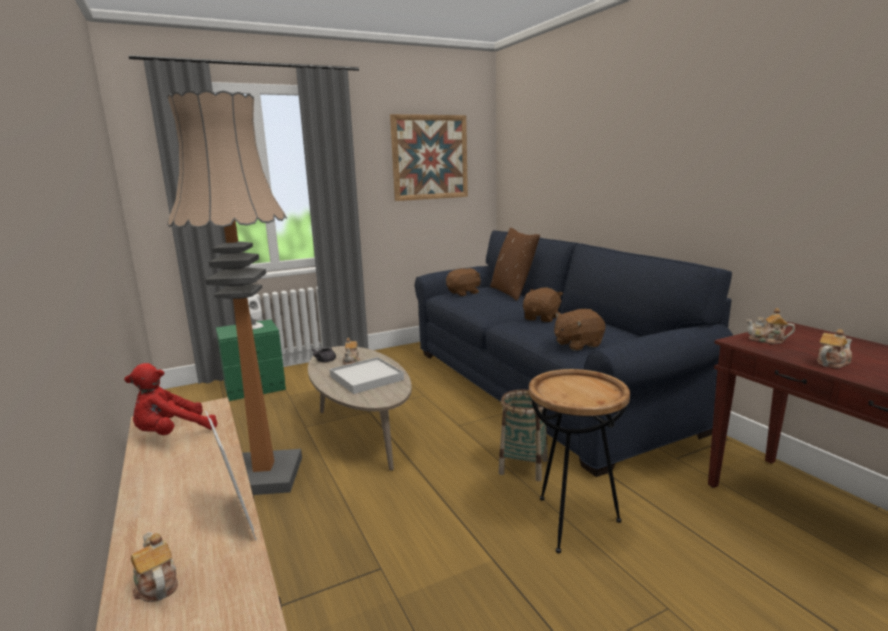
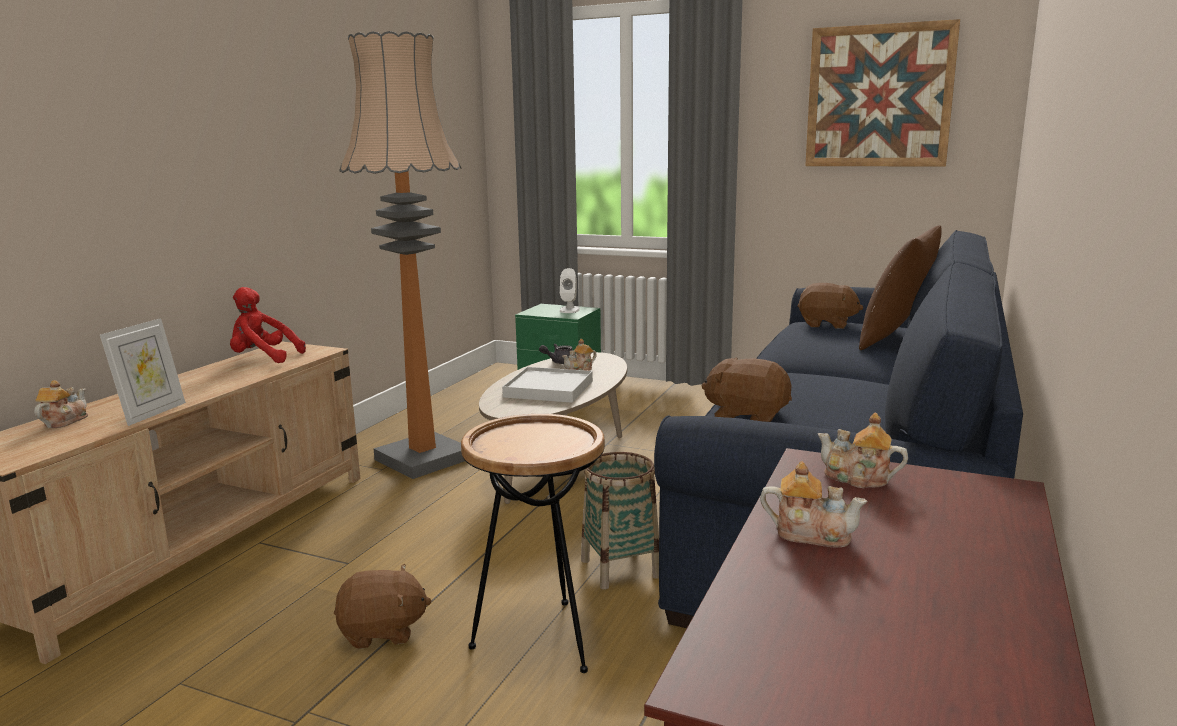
camera: 50 degrees right, 0 degrees up
(542, 318) = (815, 378): brown plush toy -> brown plush toy (382, 632)
(767, 340) = (858, 478): teapot -> teapot turned 45 degrees counterclockwise

